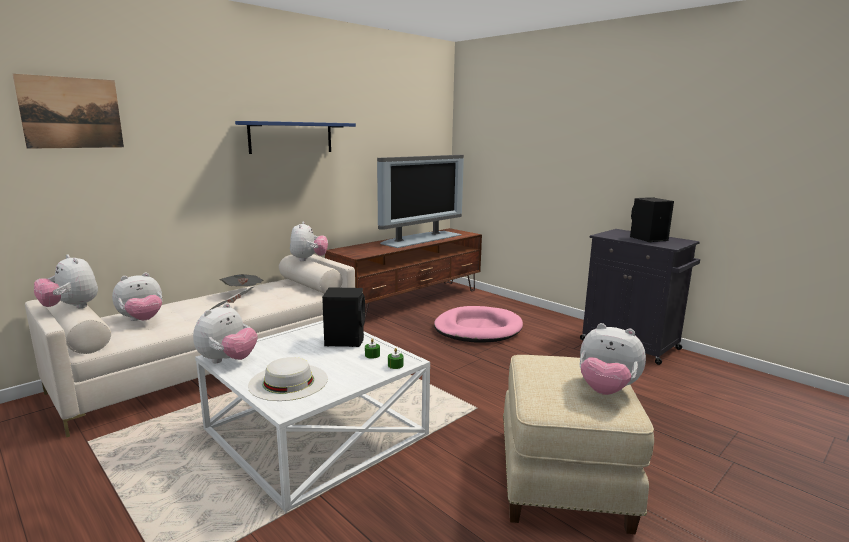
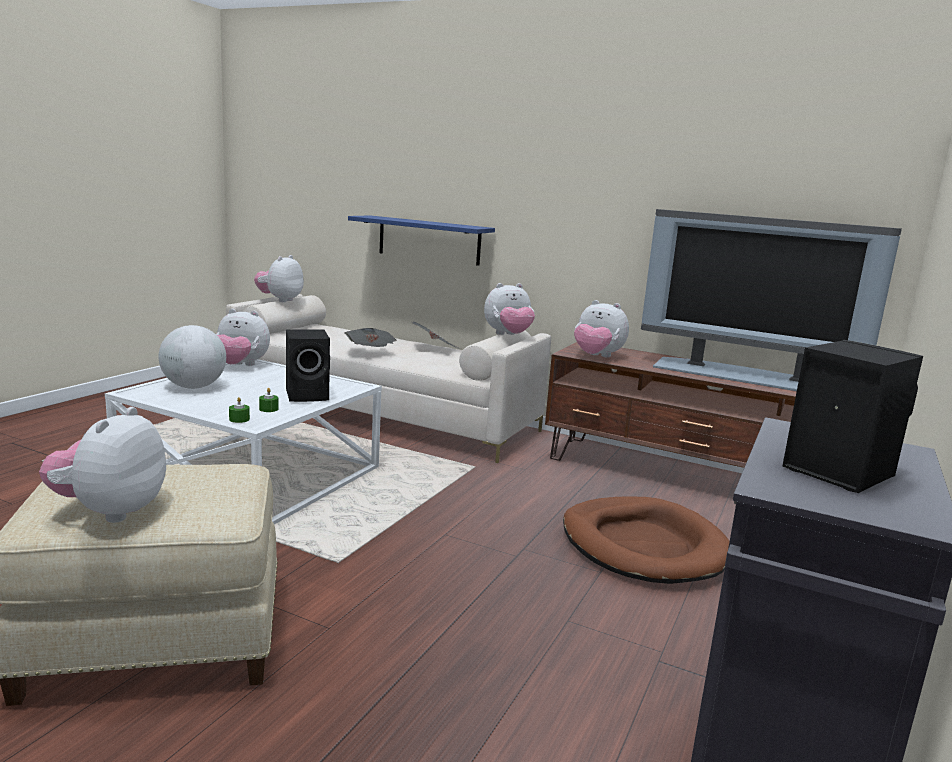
camera: 70 degrees right, 0 degrees up
(72, 113) = (346, 134): picture -> none
(142, 320) = (328, 335): plush toy -> plush toy (597, 356)
(288, 381) = (193, 387): white hat -> globe
(291, 137) = (555, 170): blue shelf -> blue shelf (429, 240)
(478, 329) = (643, 545): pink dog bed -> brown dog bed

